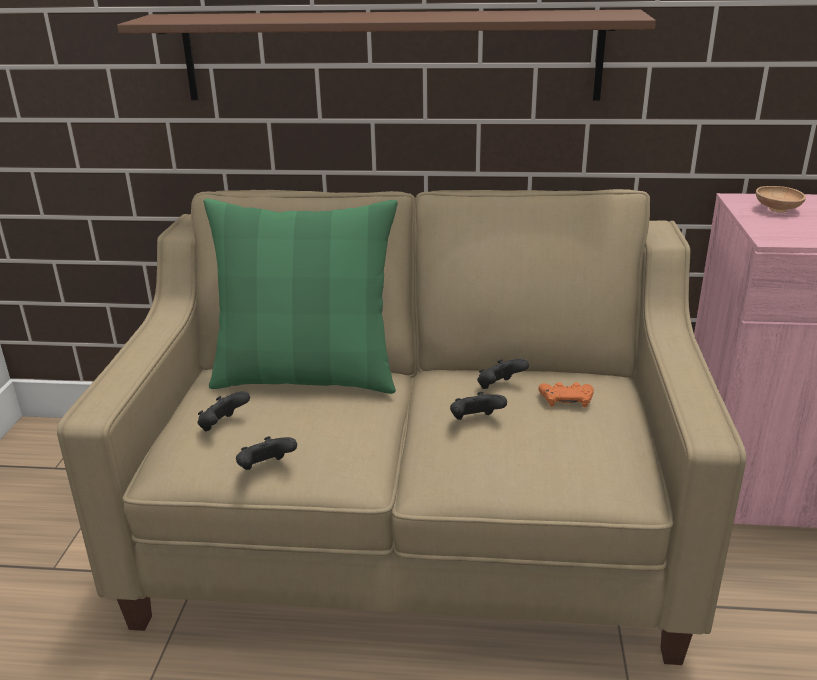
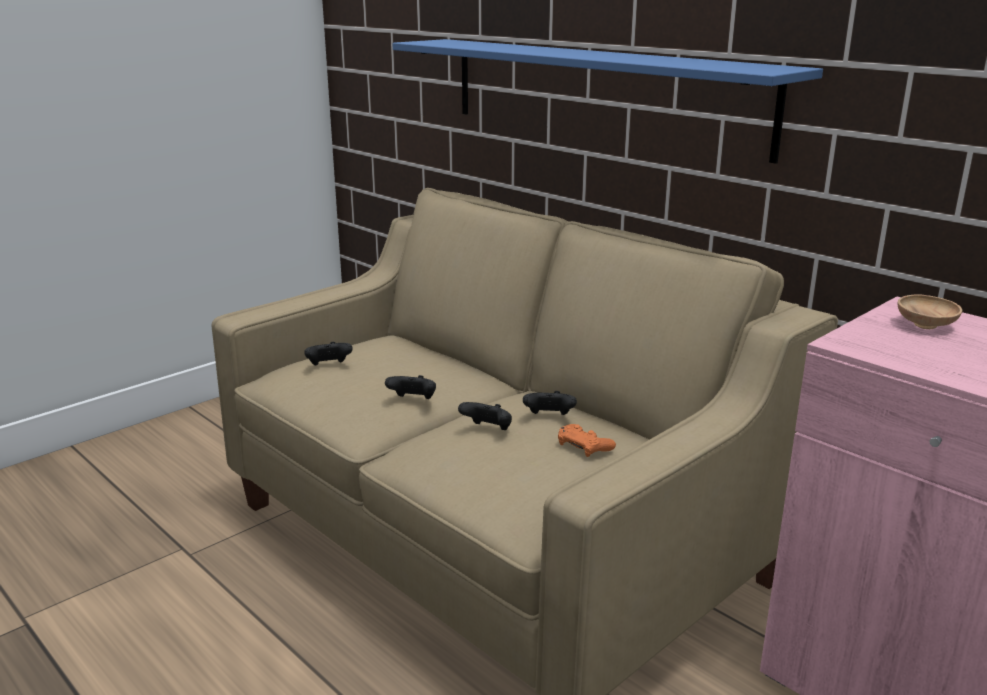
camera: 40 degrees right, 5 degrees down
(266, 468) = (311, 399): black game controller -> black game controller (413, 401)
(306, 377) = (432, 359): green pillow -> none
(389, 56) = (599, 93): brown shelf -> blue shelf

